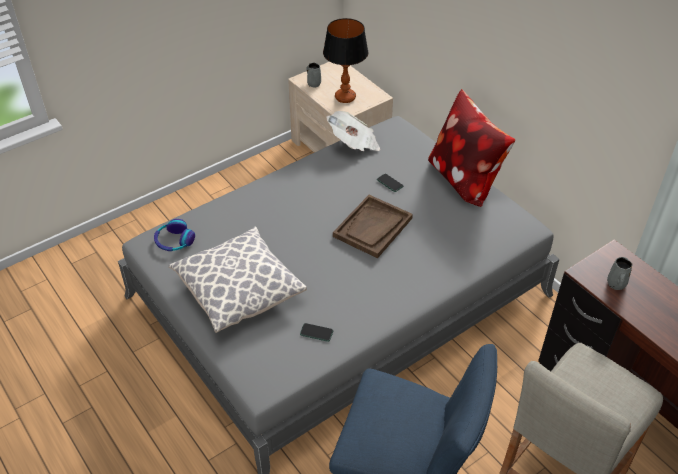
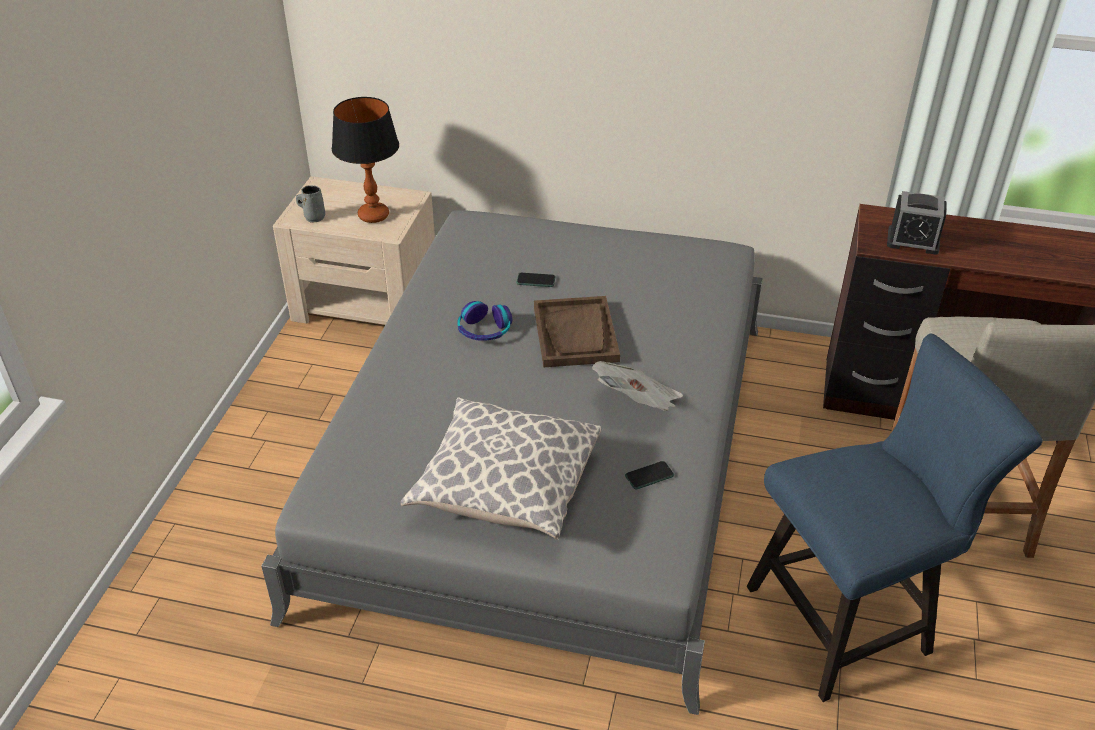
camera: 40 degrees left, 5 degrees down
(174, 241) = (349, 481): headphones -> headphones (484, 330)
(354, 143) = (442, 260): newspaper -> newspaper (638, 403)
(464, 179) = (609, 238): pillow -> none
(616, 284) = (913, 241): grey mug -> alarm clock

